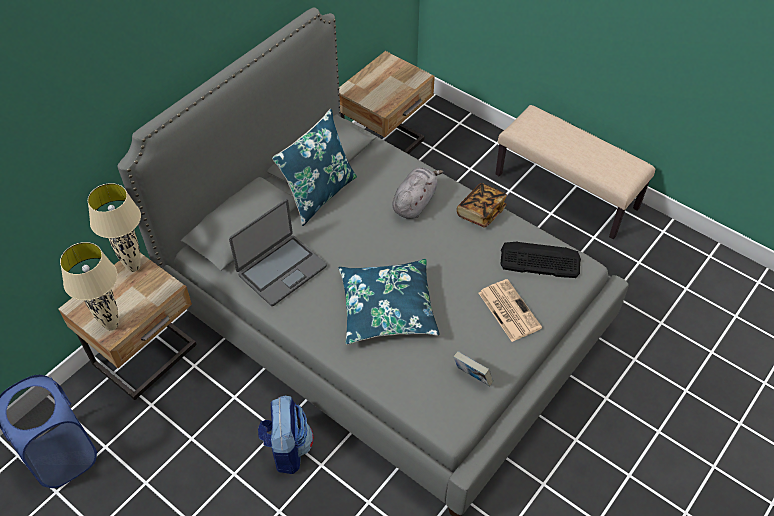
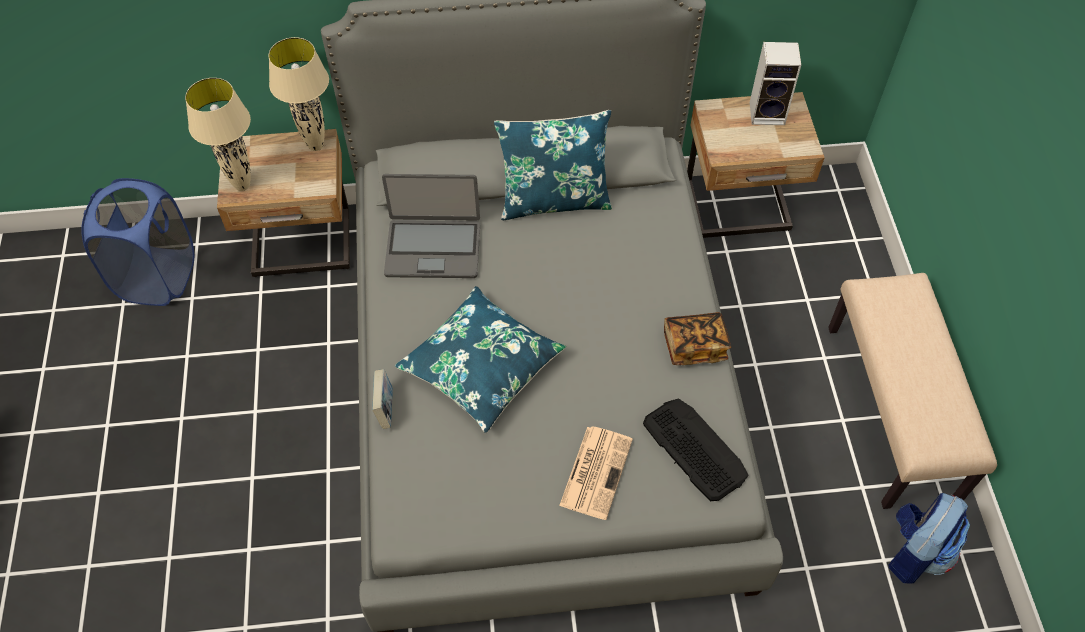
camera: 45 degrees right, 5 degrees up
(287, 448) = (318, 428): backpack -> backpack (914, 551)
(381, 72) = (768, 113): none -> speaker
(415, 202) = (638, 281): grey plush toy -> none
(472, 377) = (477, 503): book -> book (385, 408)

